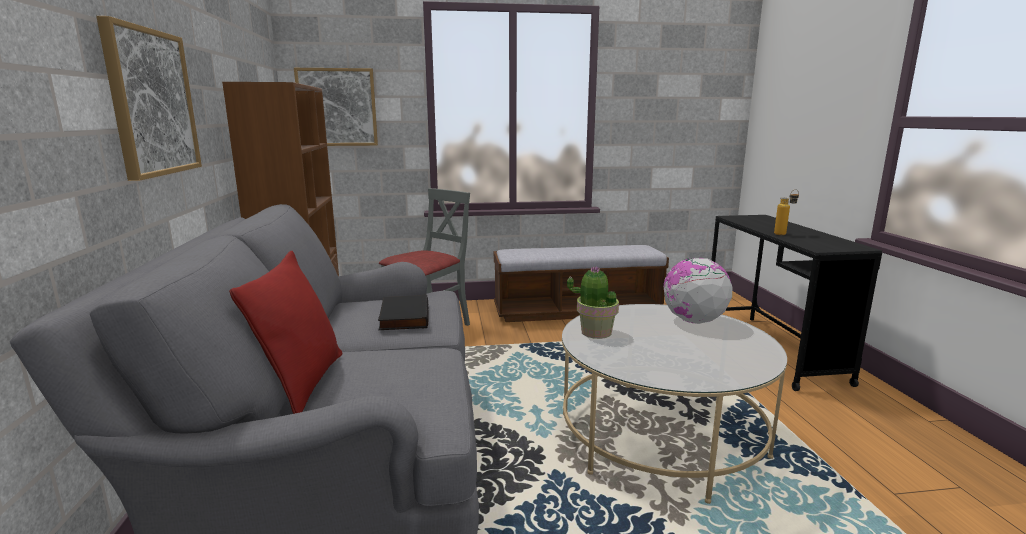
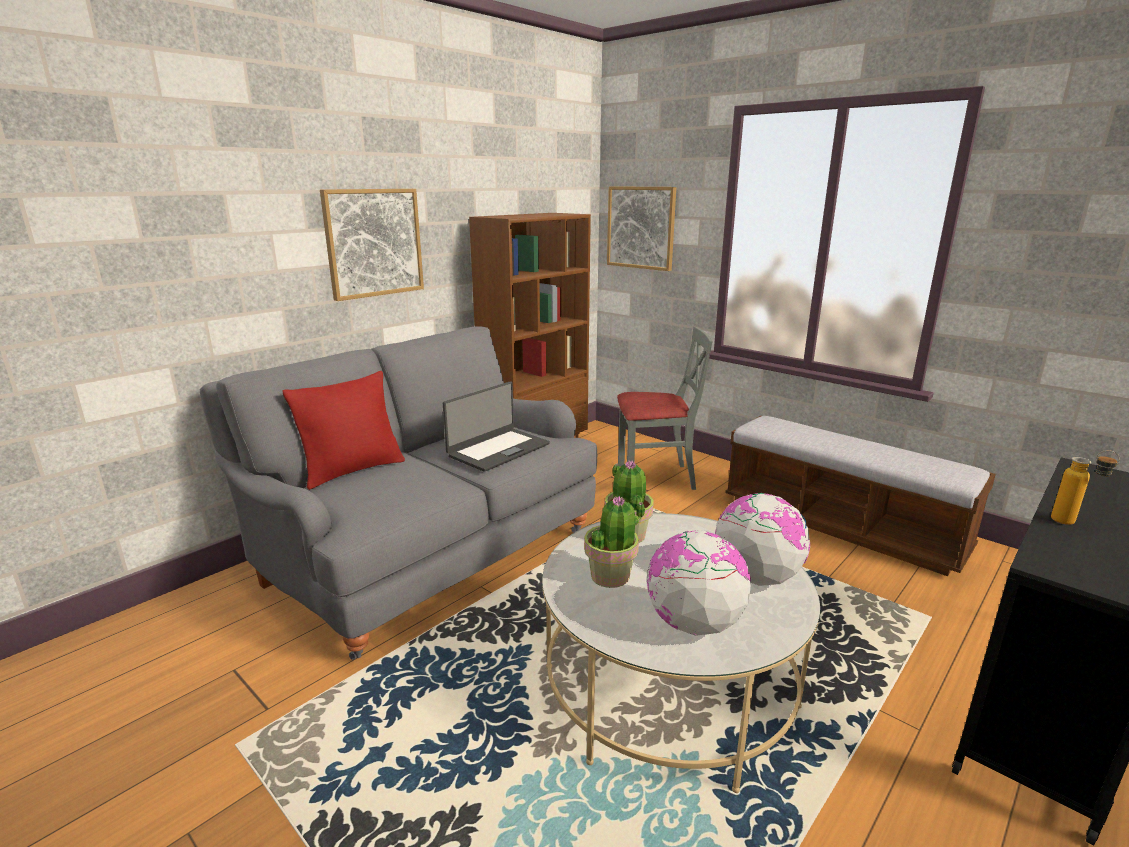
camera: 50 degrees right, 5 degrees up
(403, 316) = (498, 449): black book -> laptop
(643, 355) = (611, 576): none -> potted plant
(727, 353) = (693, 623): none -> globe

